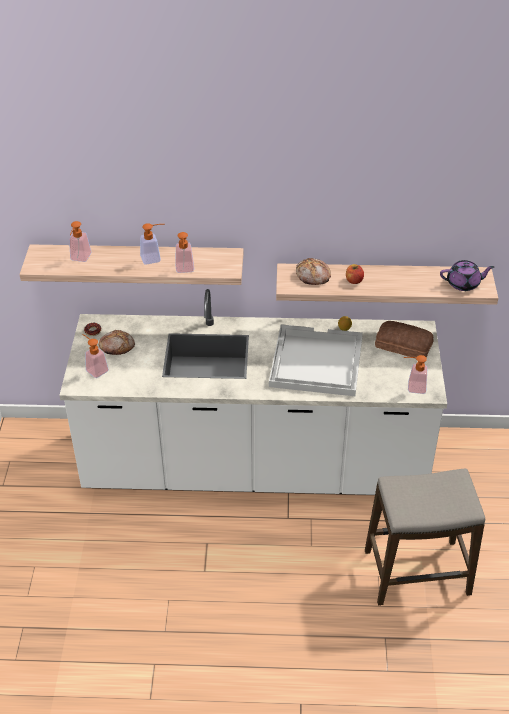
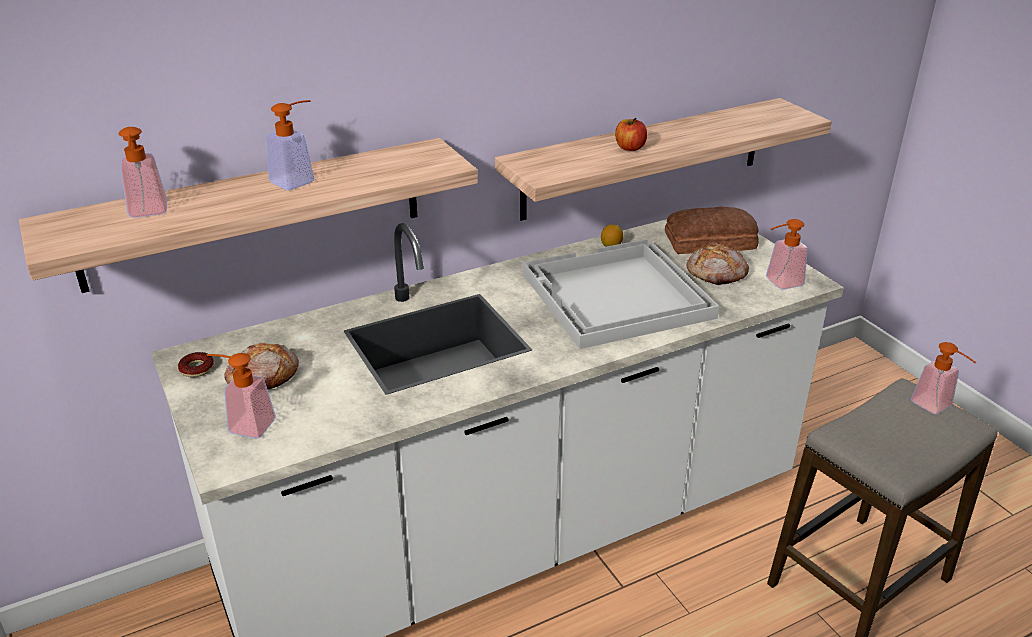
camera: 30 degrees left, 10 degrees down
(185, 270) = (370, 181): soap dispenser -> soap dispenser (937, 407)
(313, 276) = (566, 157): bread -> bread (717, 273)
(464, 284) = (772, 118): purple teapot -> none

